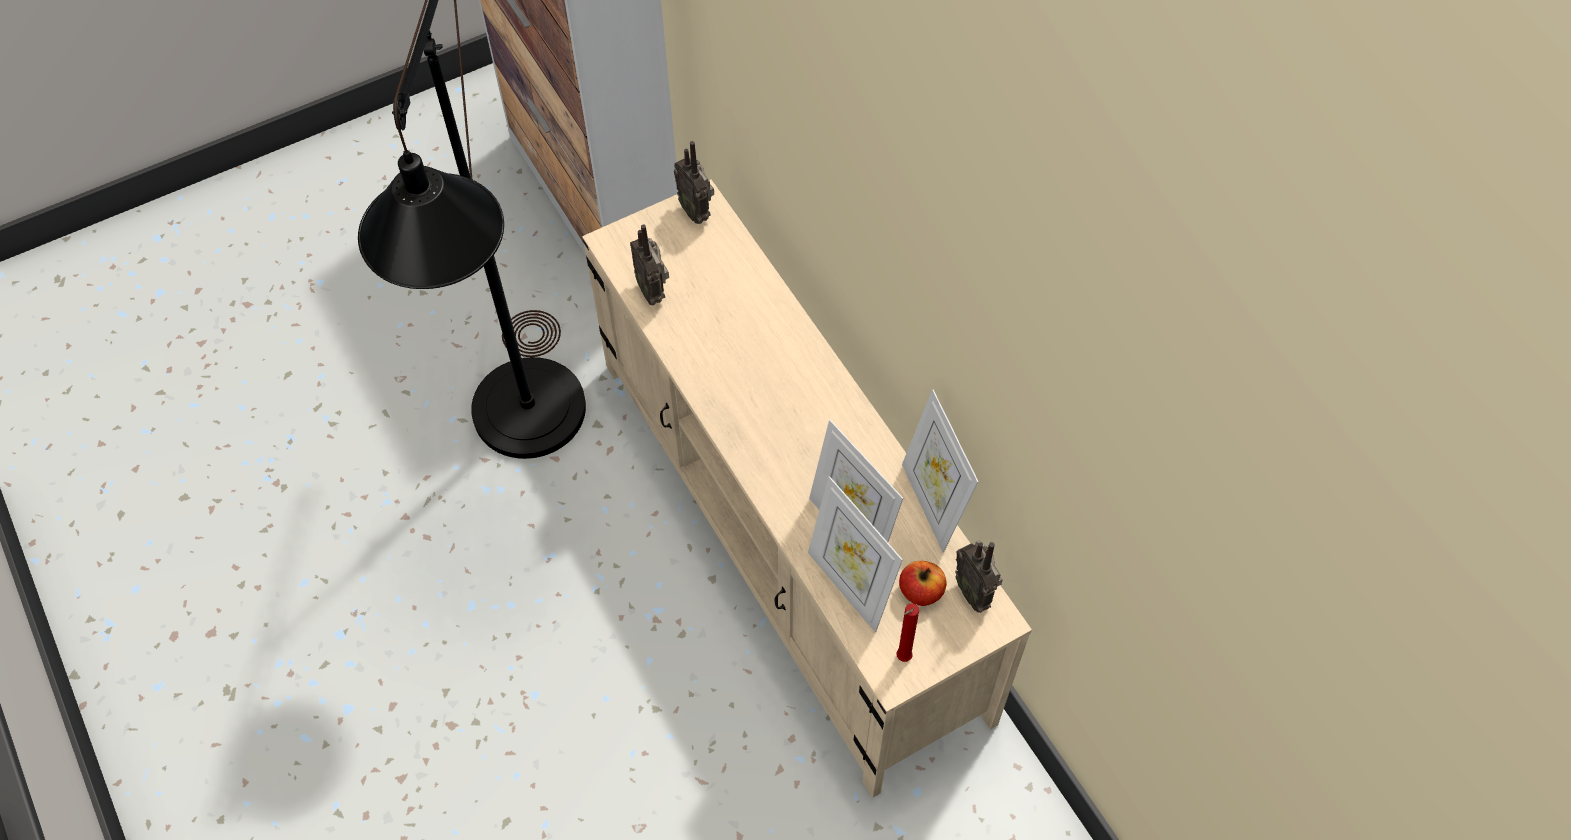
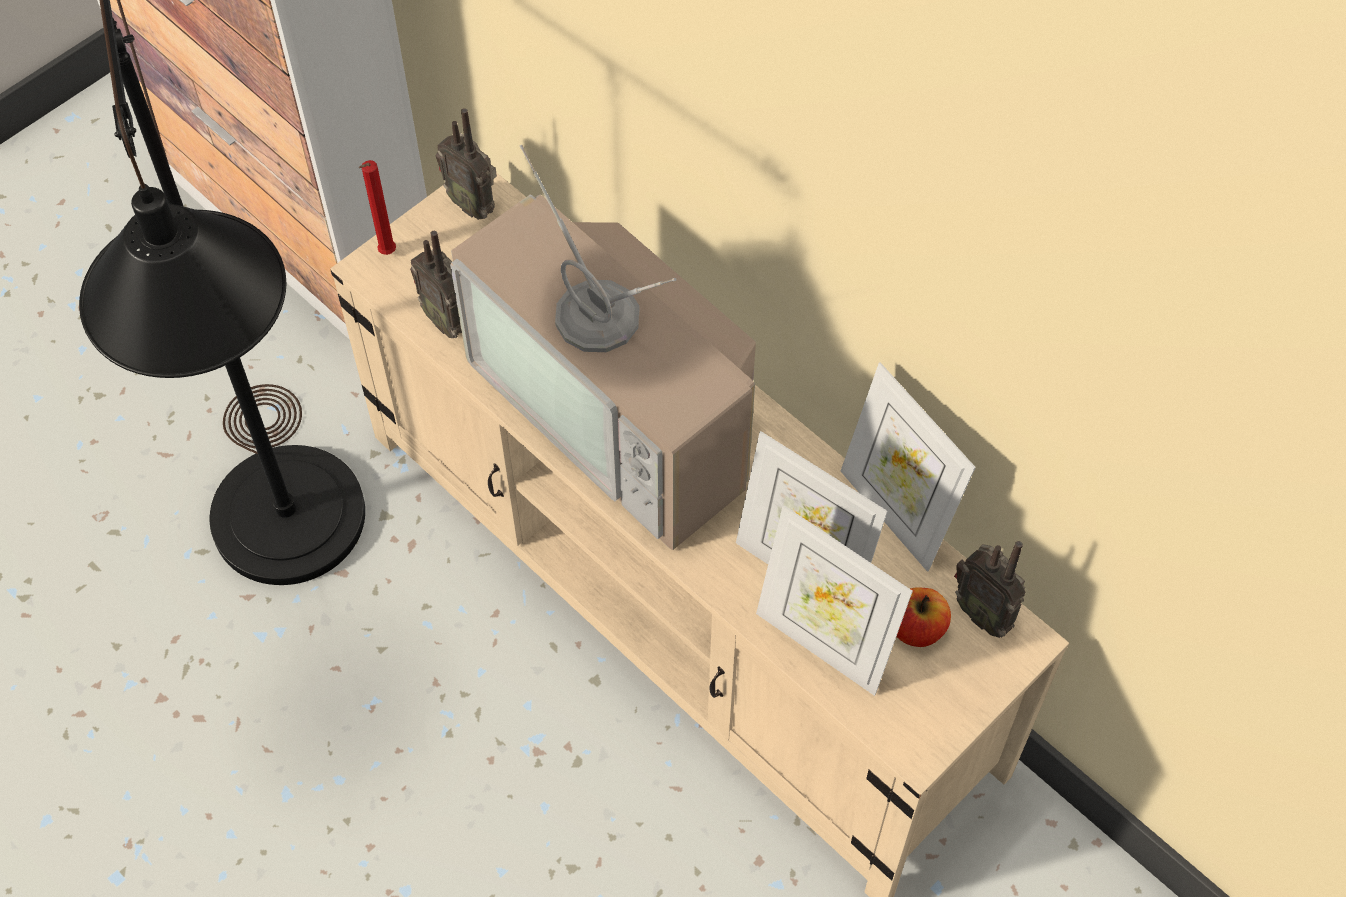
camera: 15 degrees left, 0 degrees up
(757, 385) = (622, 411): none -> television
(902, 658) = (919, 721): red candle -> red candle (386, 254)

